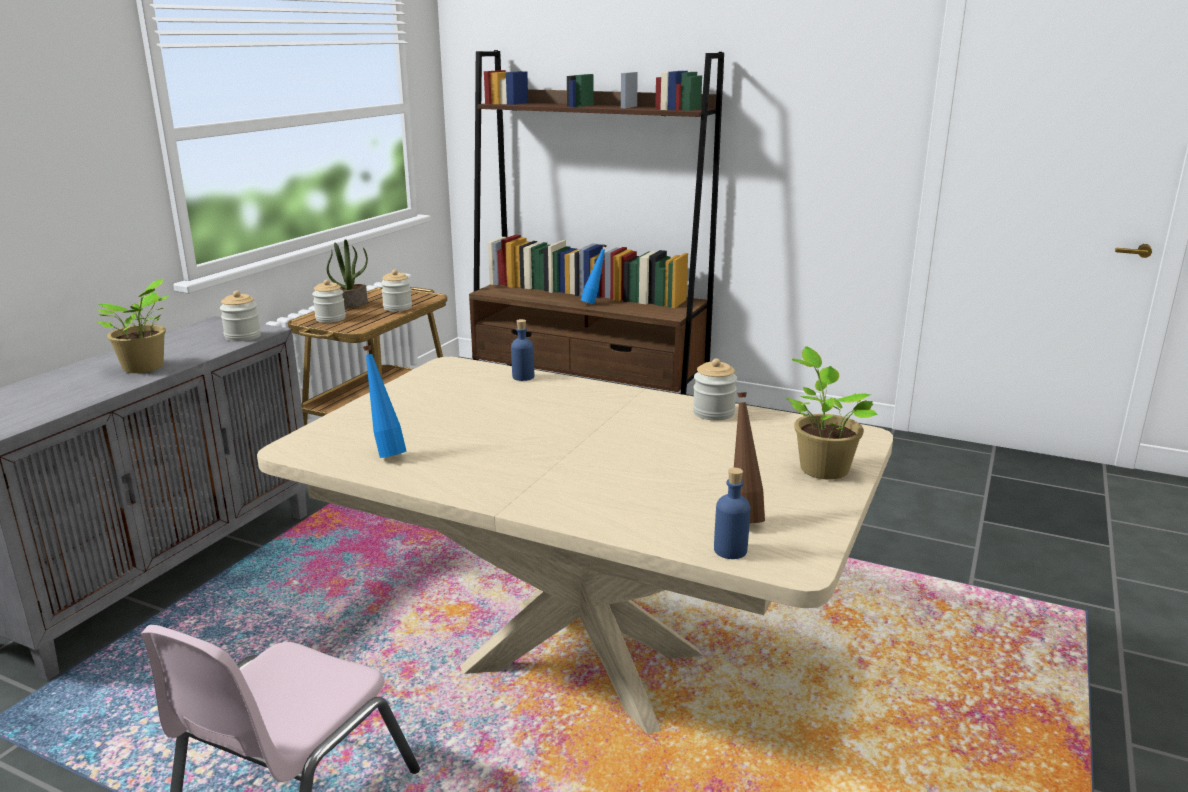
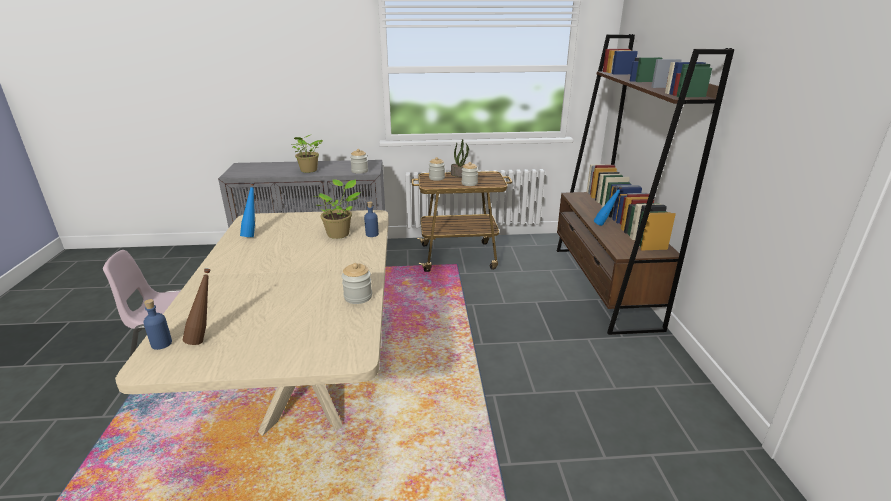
camera: 60 degrees right, 5 degrees up
(821, 468) = (287, 352): potted plant -> potted plant (339, 233)

